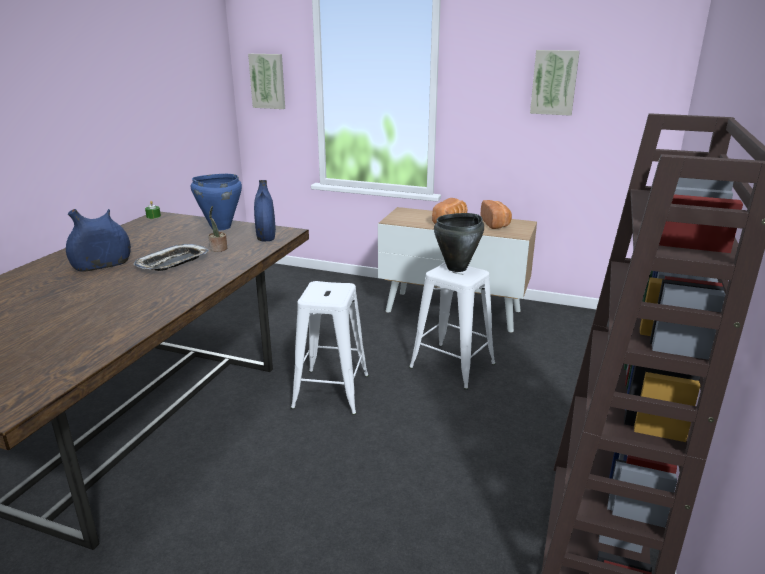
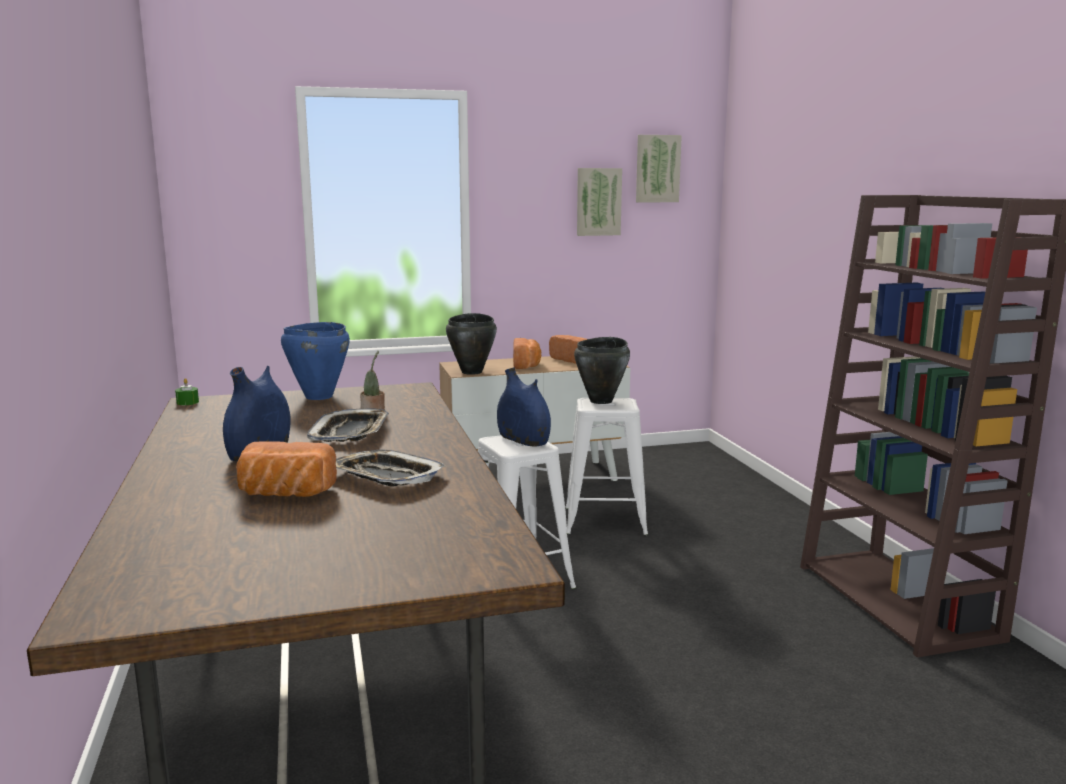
camera: 35 degrees left, 10 degrees down
(45, 303) = (284, 494): none -> bread
(113, 305) = (386, 476): none -> tray
(266, 235) = (398, 393): blue vase -> blue vase (523, 440)
(268, 81) = (225, 215): picture -> picture (657, 169)
(400, 221) = (472, 372): none -> black cooking pot

